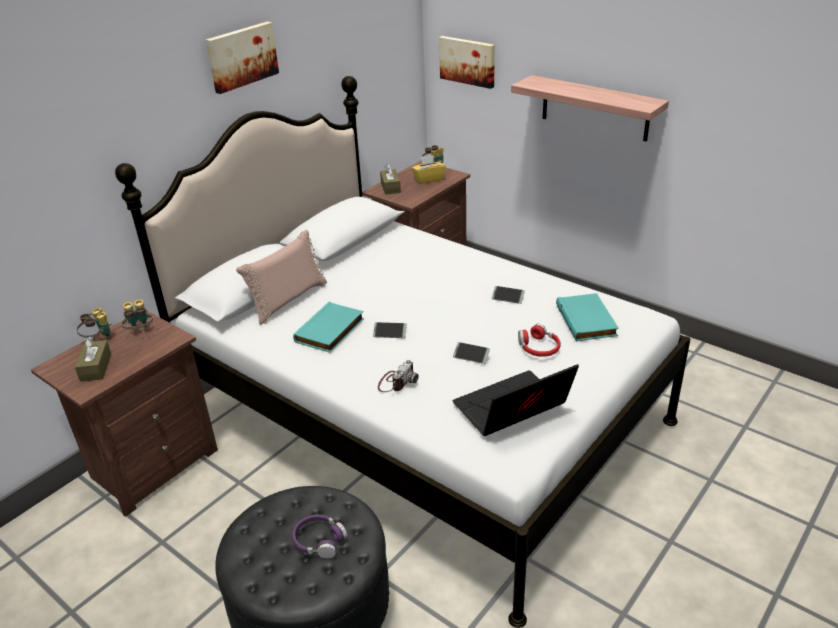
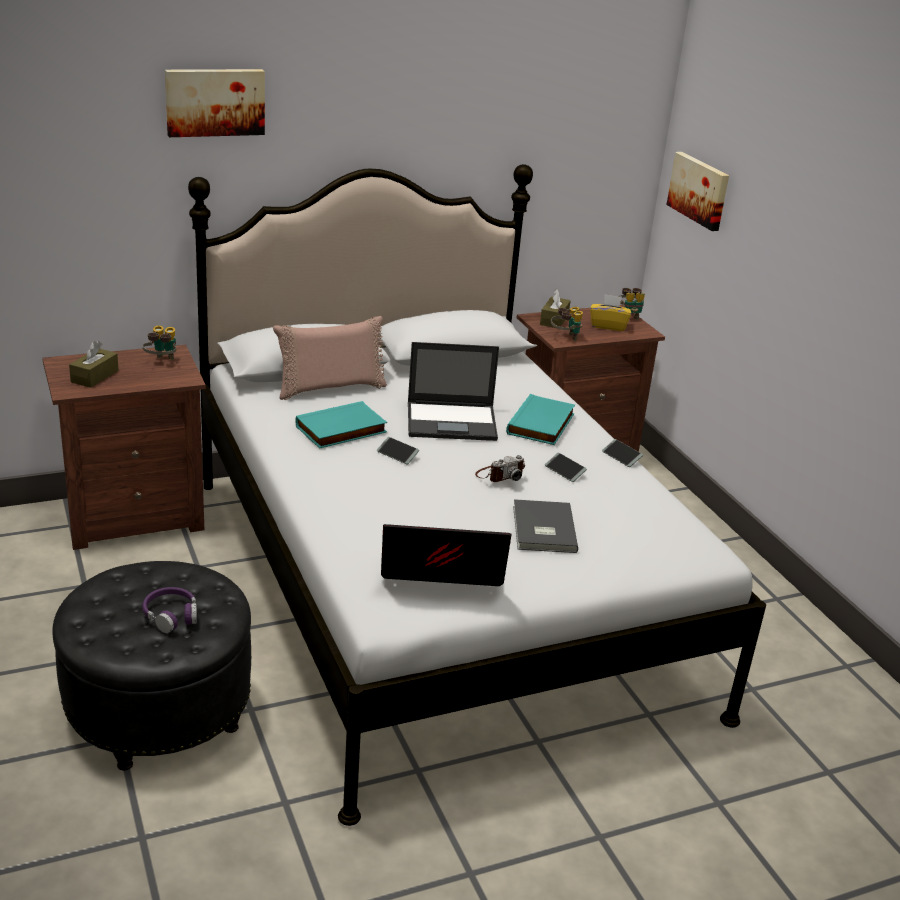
camera: 25 degrees right, 5 degrees down
(99, 340) = (120, 355): binoculars -> binoculars (565, 338)
(241, 56) = (383, 104): picture -> picture (215, 102)
(396, 381) = (355, 498): camera -> camera (500, 475)
(400, 291) = (452, 422): none -> laptop
(471, 356) = (457, 506): phone -> phone (621, 457)
(538, 348) = (542, 529): red headphones -> grey book
(587, 320) = (631, 527): turquoise book -> turquoise book (542, 425)
(595, 108) = (813, 286): shelf -> none

